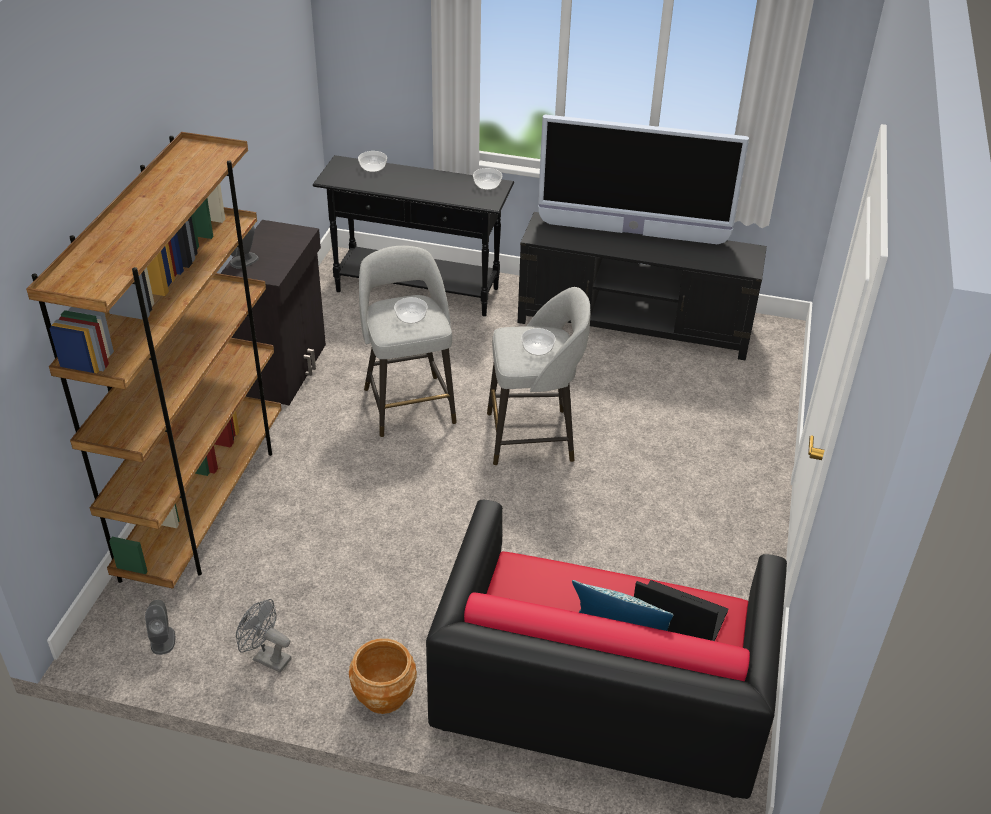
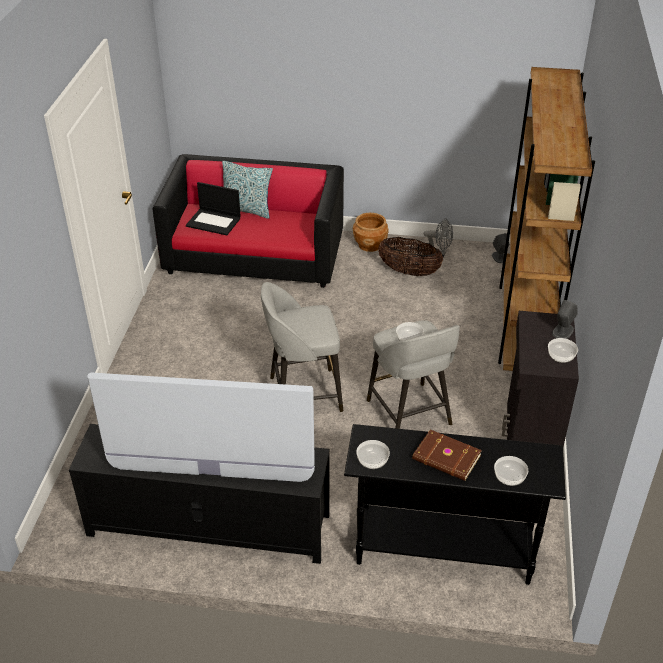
camera: 175 degrees right, 0 degrees up
(333, 622) = (409, 272): none -> basket
(421, 182) = (446, 458): none -> brown book
(537, 349) = (302, 320): bowl -> bowl (561, 356)

